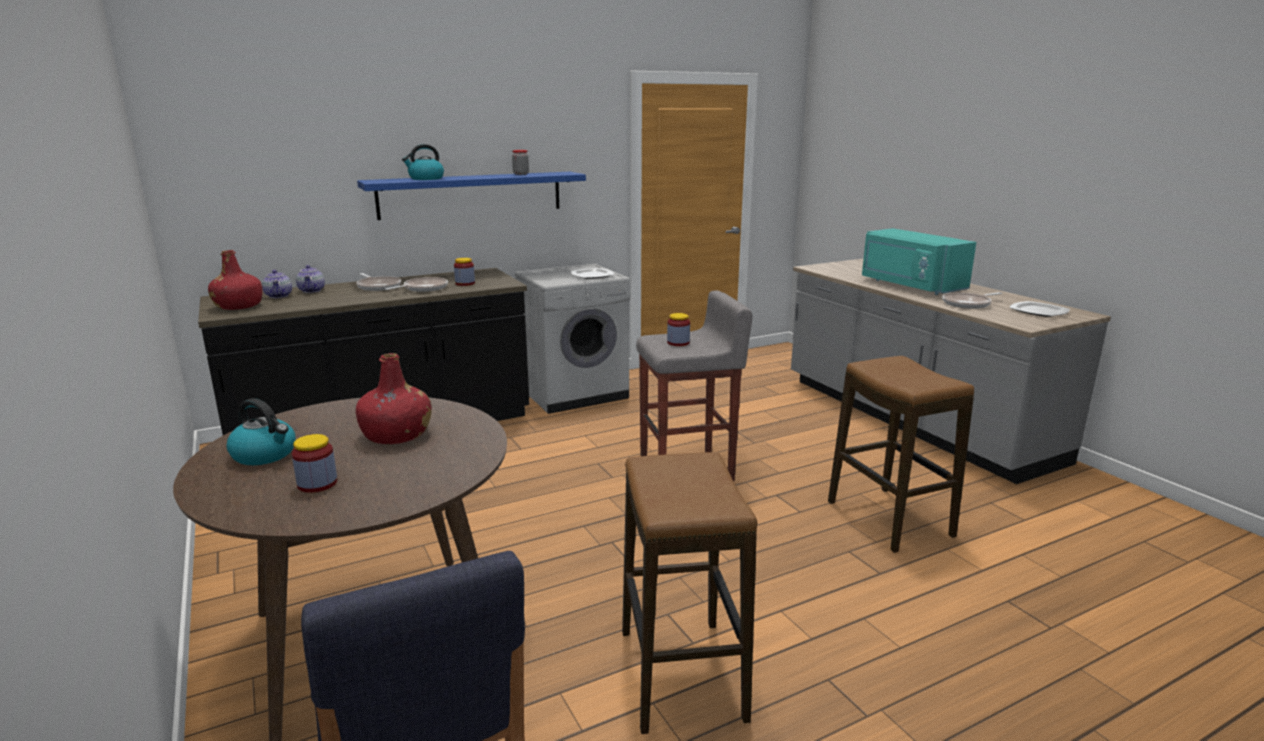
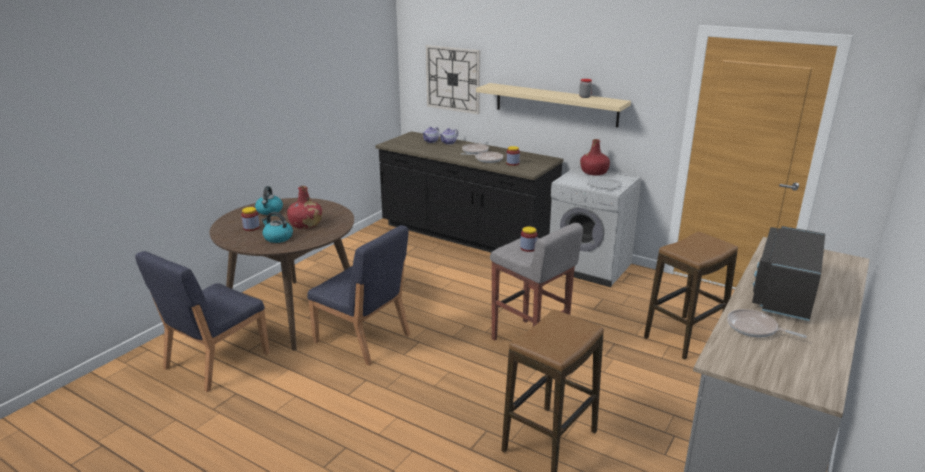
camera: 60 degrees right, 5 degrees up
(238, 306) = (404, 142): red bottle -> red bottle (594, 172)
(281, 185) = (453, 79): none -> wall clock
(425, 179) = (518, 89): kettle -> kettle (277, 238)
(471, 194) = (555, 104): blue shelf -> beige shelf
(551, 587) = (363, 339): none -> blue chair
(680, 674) = (320, 398): stool -> stool (684, 337)
(909, 285) = (782, 294): turquoise microwave -> black microwave
(1038, 311) = (788, 367): plate -> none

